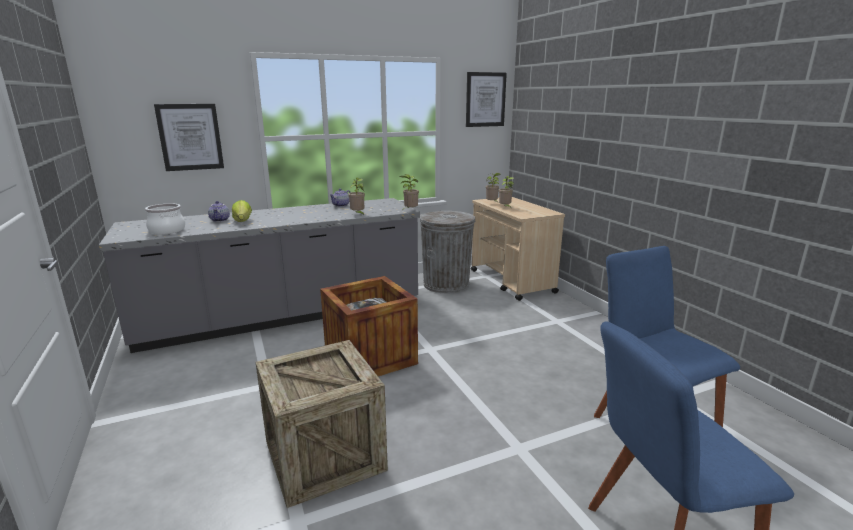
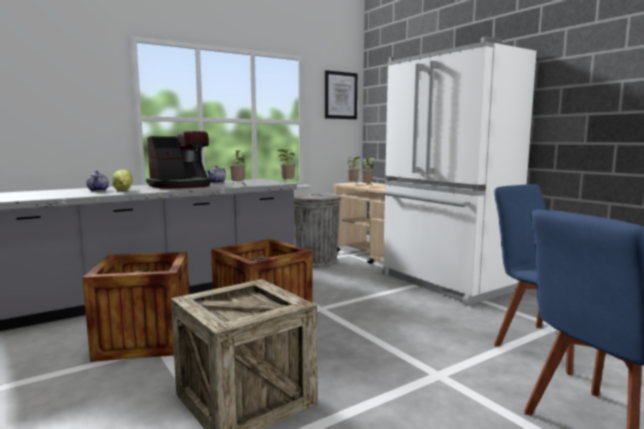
camera: 10 degrees left, 10 degrees down
(167, 230) = (44, 196): cooking pot -> none
(190, 137) = (66, 112): picture -> none
(256, 374) = (145, 339): none -> crate
(302, 213) = (181, 186): none -> coffee machine
(574, 324) = (444, 283): none -> white fridge

